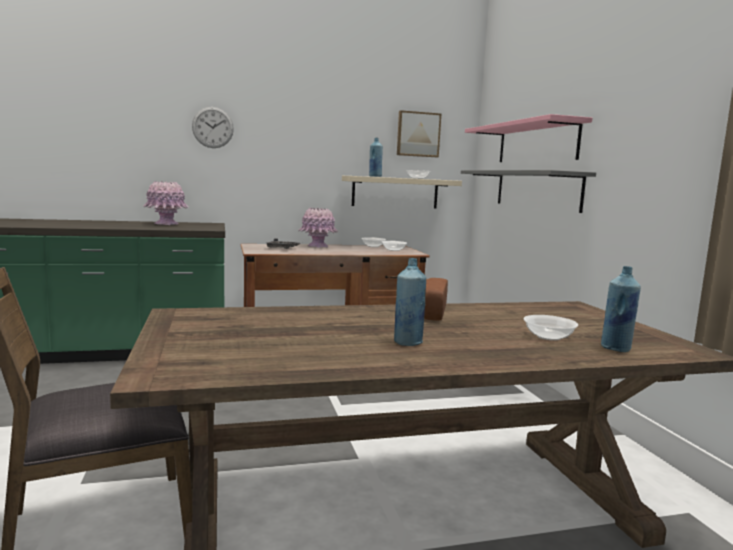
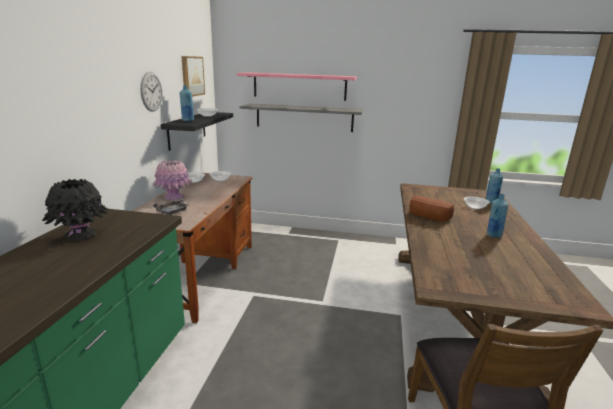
camera: 65 degrees left, 10 degrees up
(166, 224) = (80, 235): pink vase -> black vase
(213, 127) = (61, 93): wall clock -> wall clock (151, 91)
(395, 192) = (187, 130): beige shelf -> black shelf

